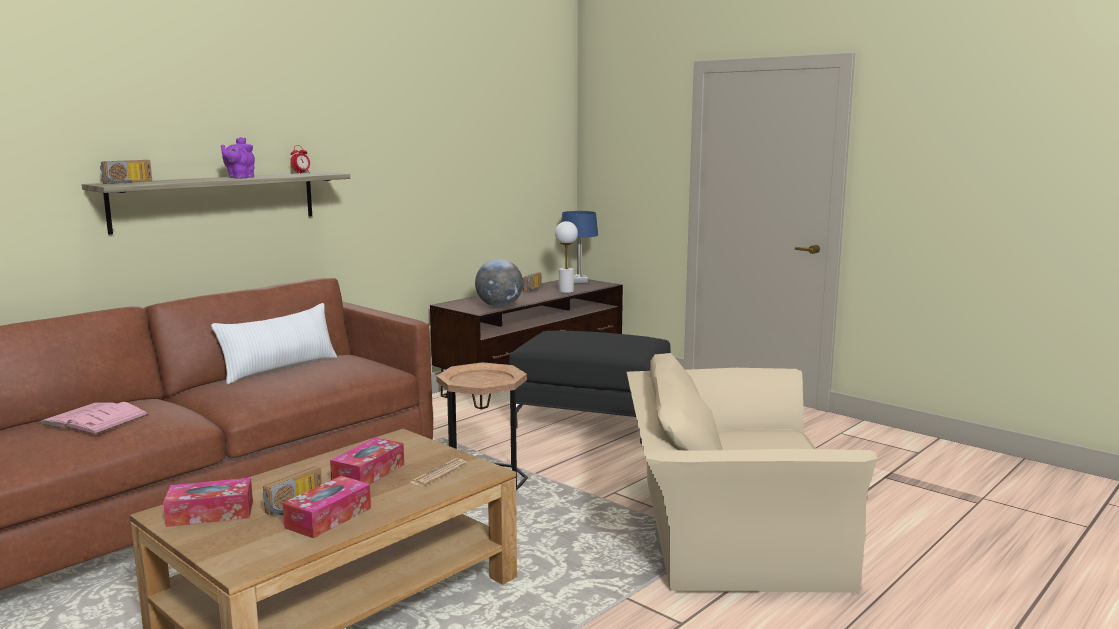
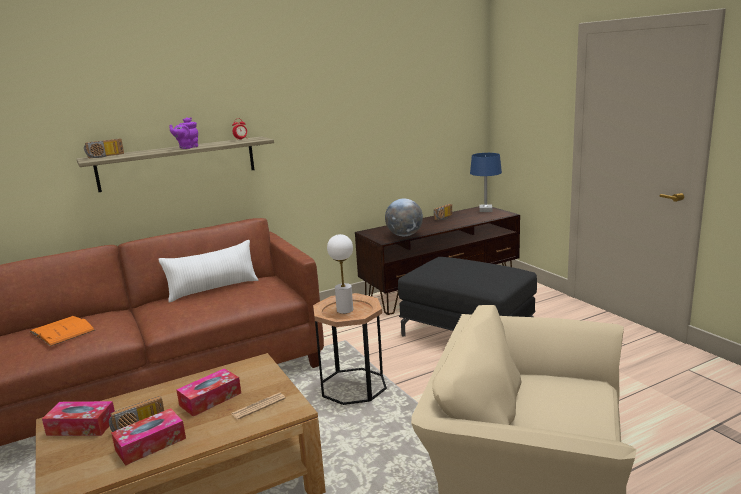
camera: 20 degrees right, 5 degrees up
(94, 419) = (62, 331): pink book -> orange book
(566, 291) = (468, 221): white table lamp -> white table lamp (345, 310)

